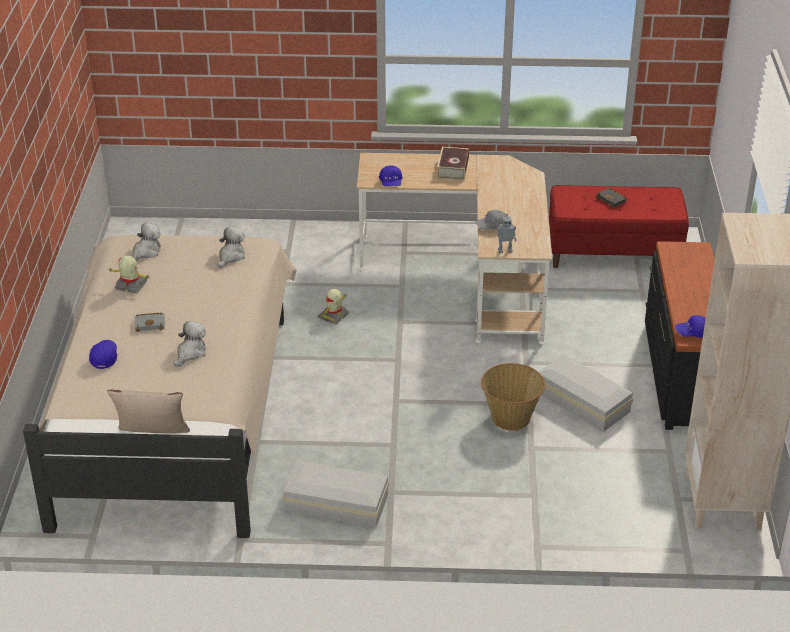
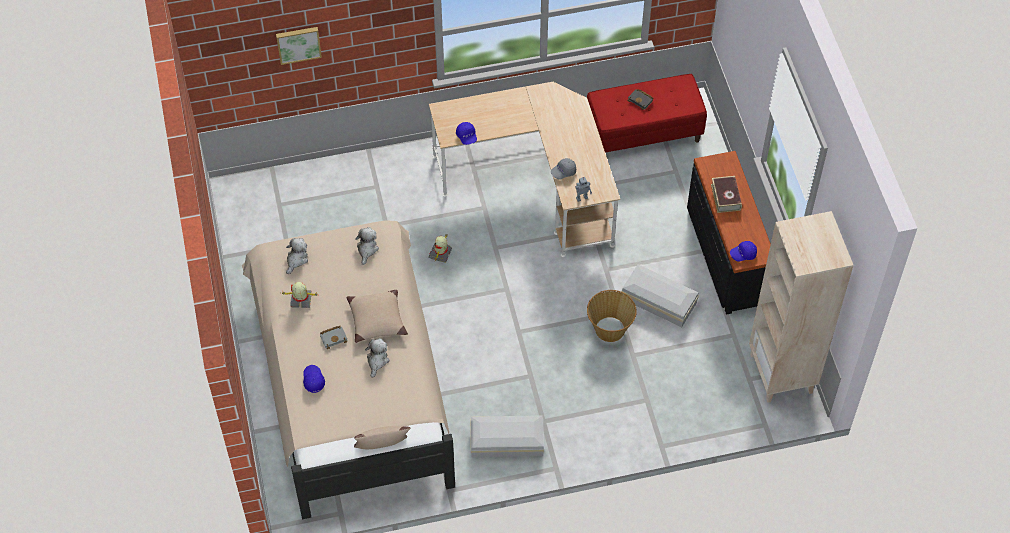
camera: 15 degrees left, 20 degrees up
(210, 317) = (377, 320): none -> beige pillow
(217, 34) = (298, 44): none -> picture
(453, 168) = (512, 108): book -> book (725, 197)

